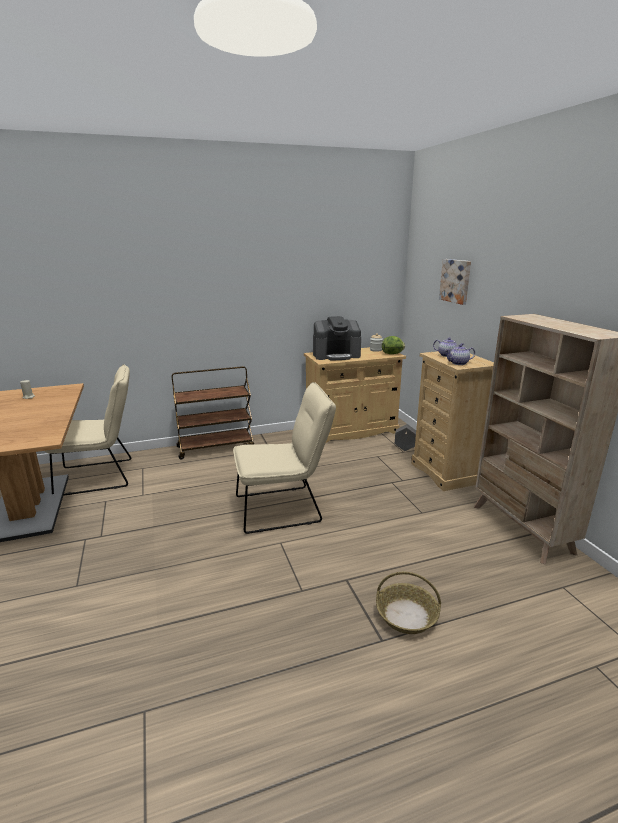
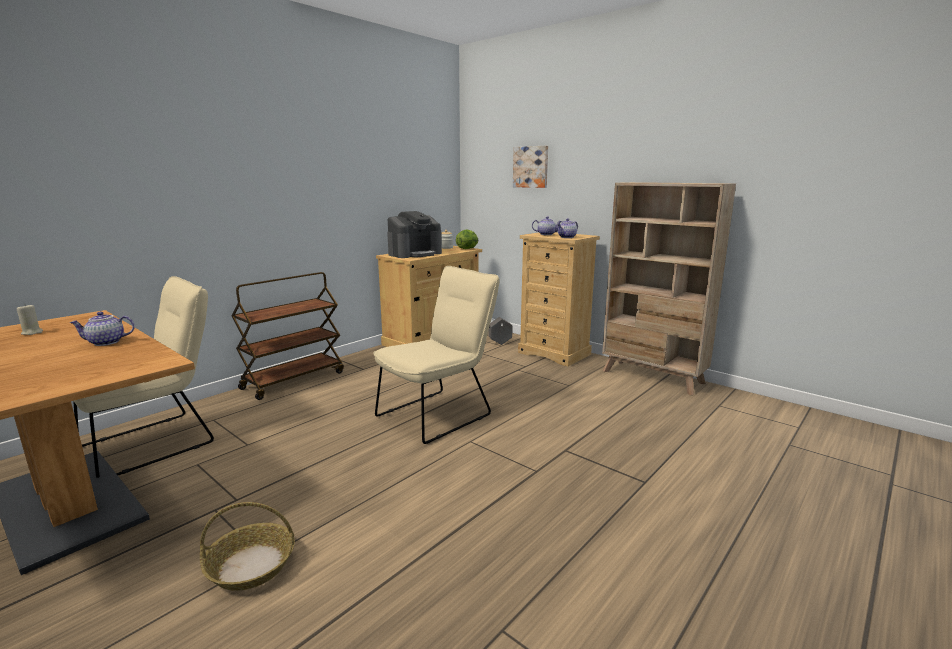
camera: 30 degrees left, 5 degrees down
(46, 414) = (105, 342): none -> teapot
(407, 615) = (642, 458): basket -> basket (252, 565)

